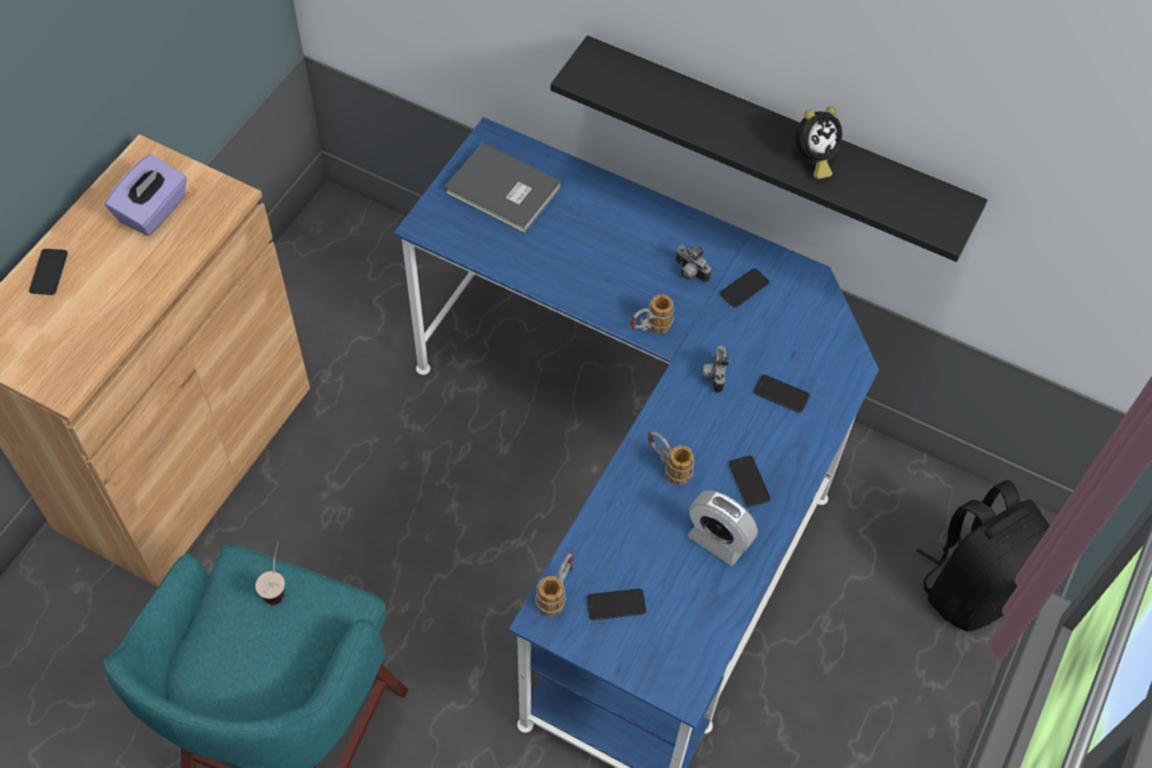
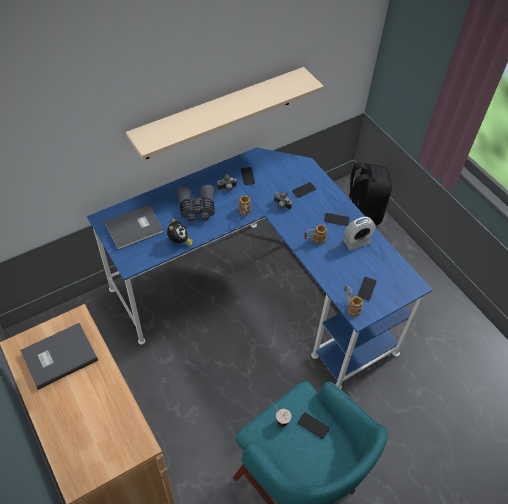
camera: 60 degrees left, 5 degrees down
(49, 272) = (58, 423): phone -> phone (313, 425)
(154, 211) = (58, 356): purple tissue box -> grey book
(608, 253) = (197, 209): none -> grey binoculars
(774, 144) = (219, 114): black shelf -> beige shelf
(813, 159) = (249, 99): alarm clock -> alarm clock (179, 242)

